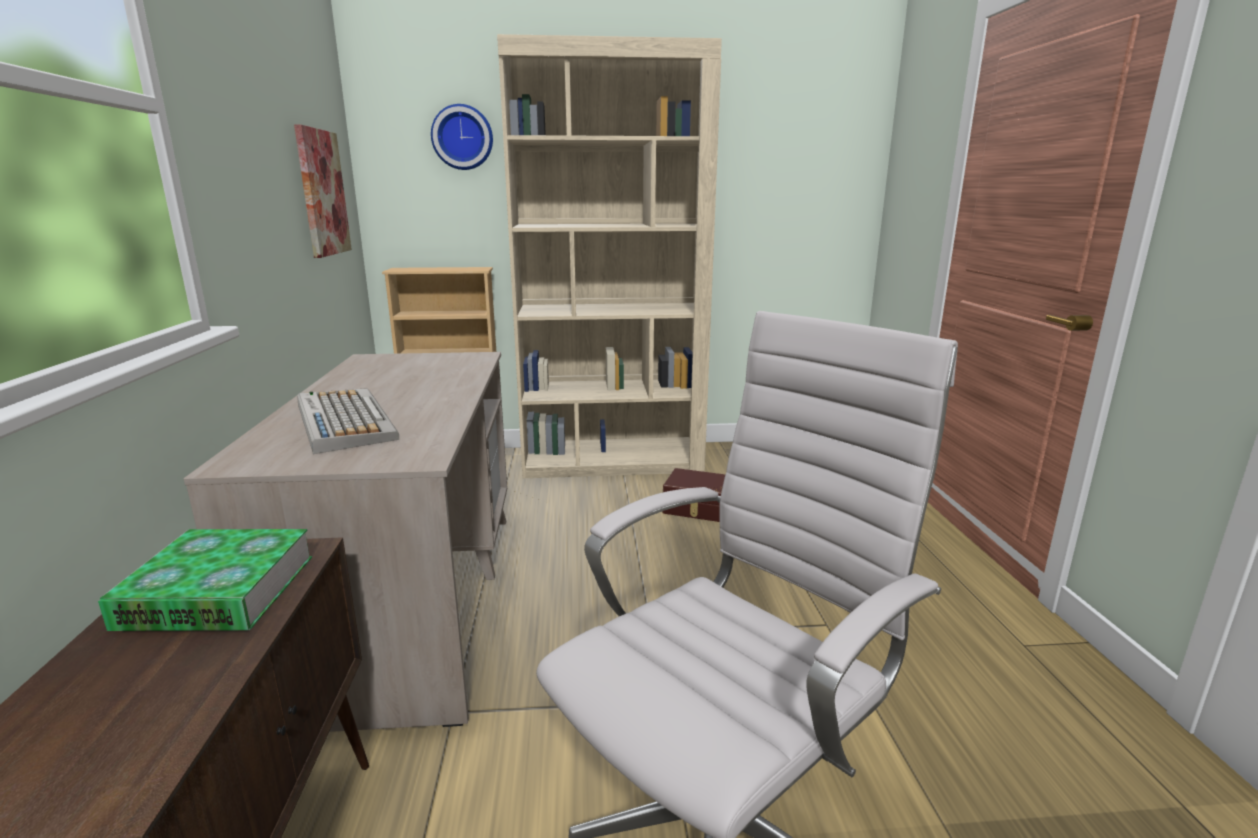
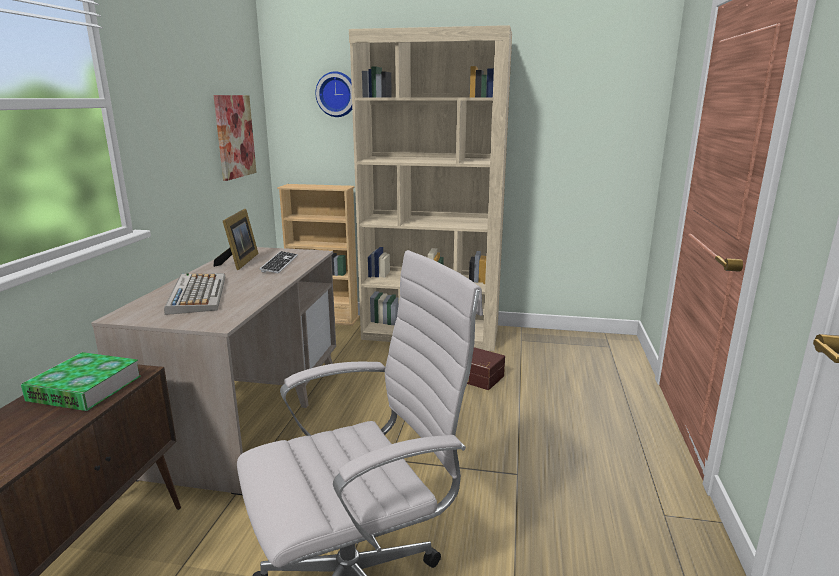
camera: 15 degrees right, 0 degrees up
(373, 373) = (239, 262): none -> picture frame
(438, 372) = (279, 264): none -> keyboard

